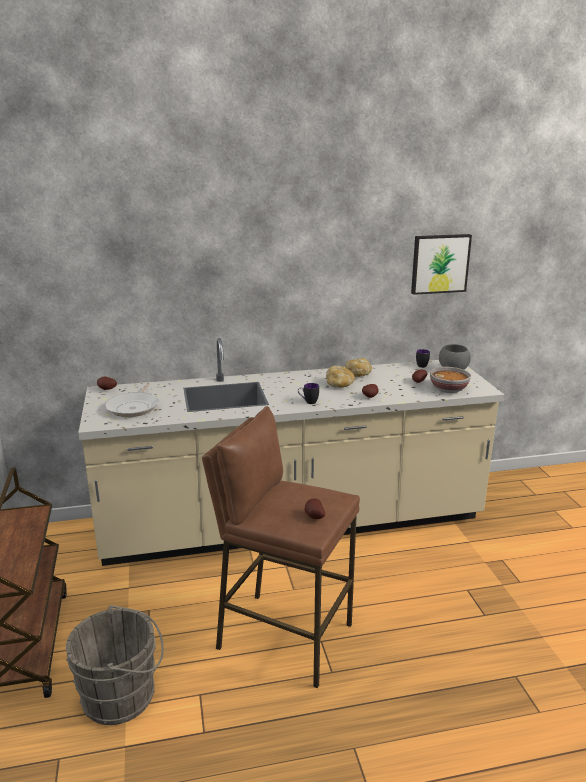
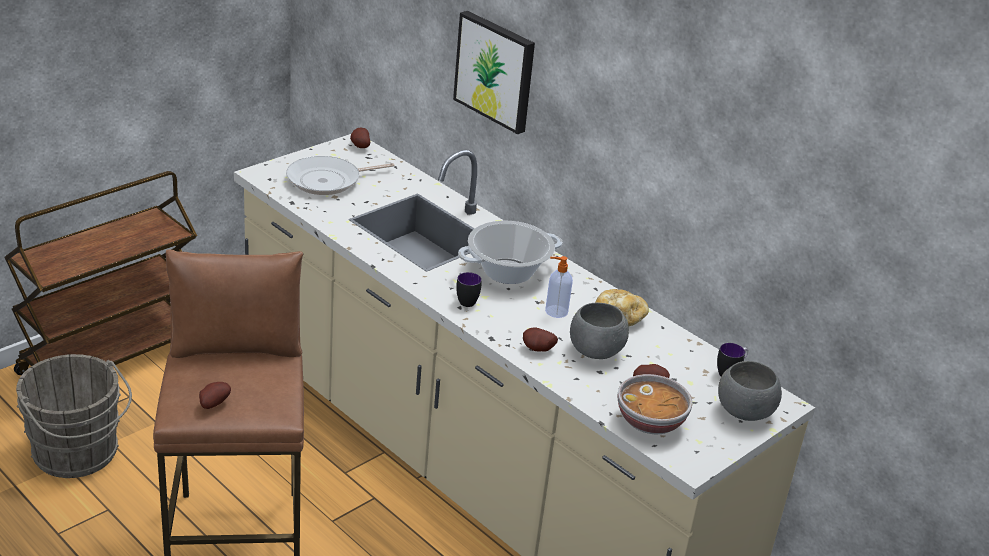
camera: 55 degrees right, 10 degrees up
(291, 386) = (507, 271): none -> cooking pot
(339, 385) = (555, 311): bread -> soap dispenser
(382, 385) = (596, 351): none -> grey bowl
(439, 263) = (821, 215): picture -> picture (496, 71)

